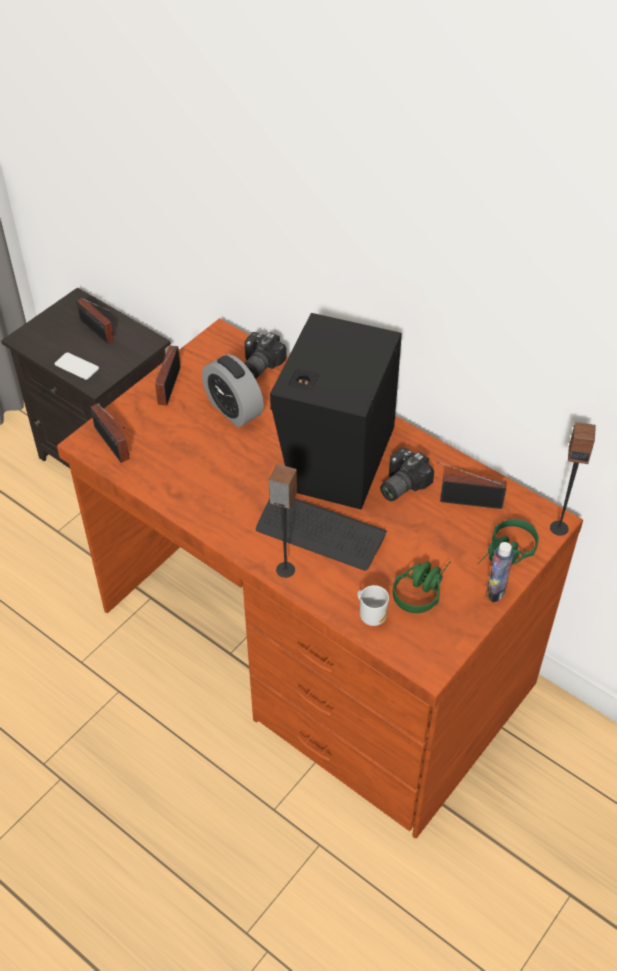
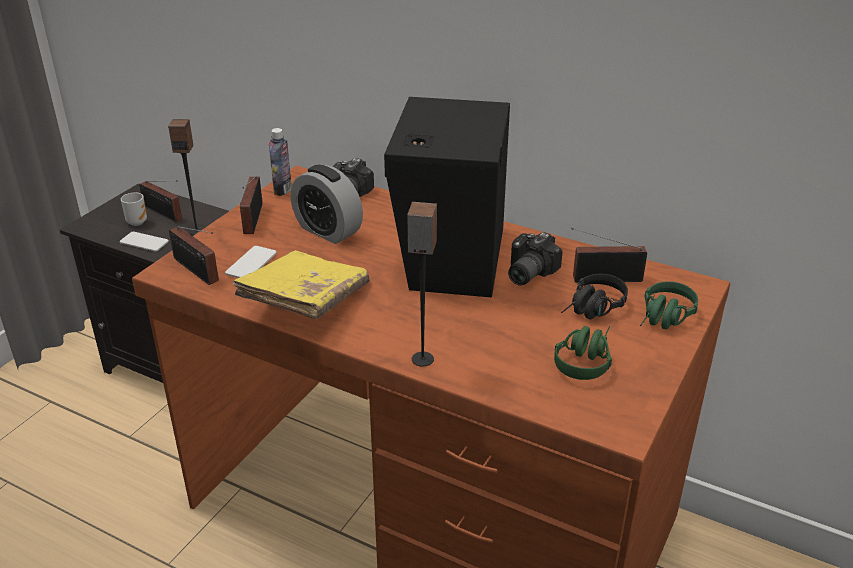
camera: 10 degrees left, 15 degrees down
(160, 442) = (251, 263): none -> phone
(199, 492) = (305, 301): none -> yellow book
(320, 532) = (452, 322): keyboard -> none
(372, 616) = (537, 391): mug -> mug (137, 222)
(446, 535) = (592, 310): none -> black headphones
(495, 591) = (668, 352): bottle -> bottle (282, 190)
(559, 528) = (709, 291): speaker -> speaker (197, 231)

